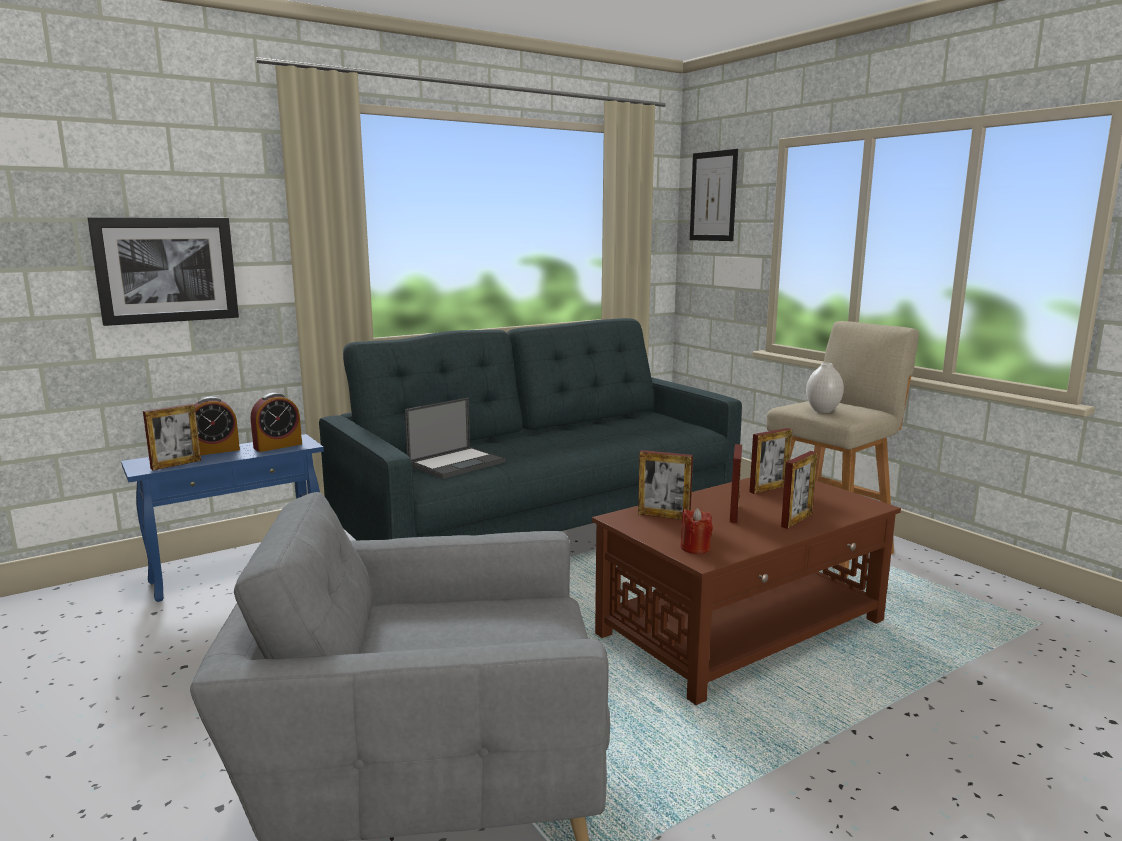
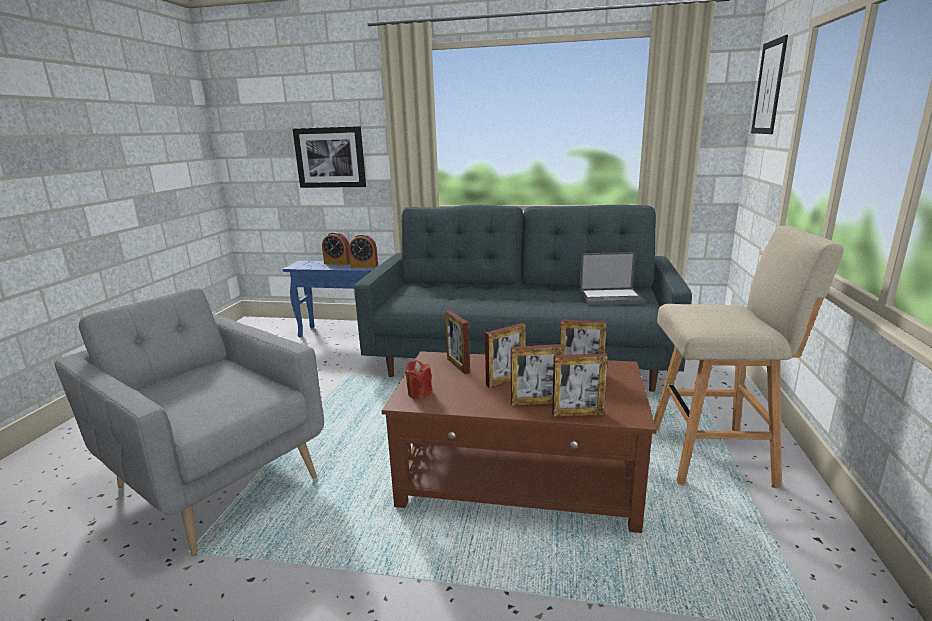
camera: 45 degrees right, 5 degrees up
(176, 464) = (309, 267): picture frame -> picture frame (578, 414)
(457, 463) = (429, 296): laptop -> laptop (611, 297)
(822, 411) = (693, 315): white vase -> none

